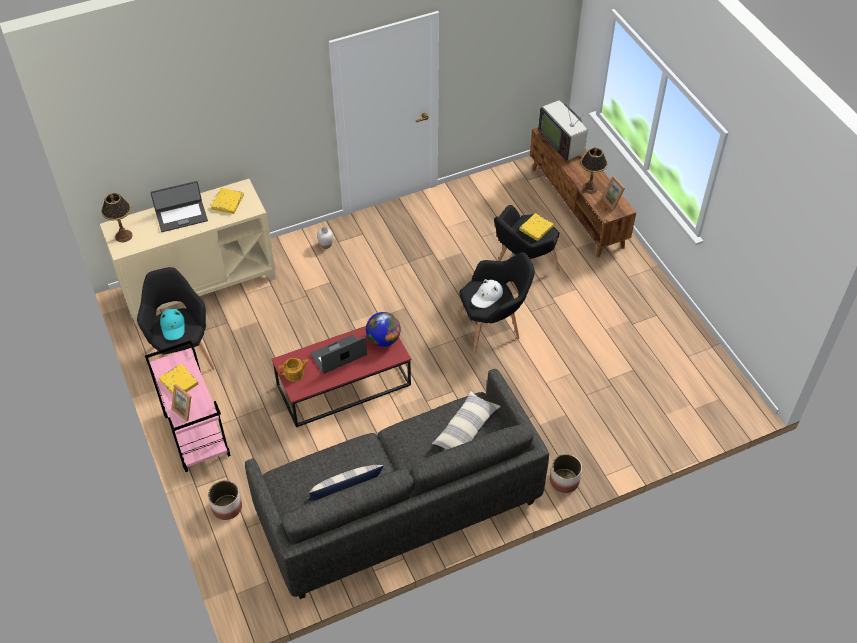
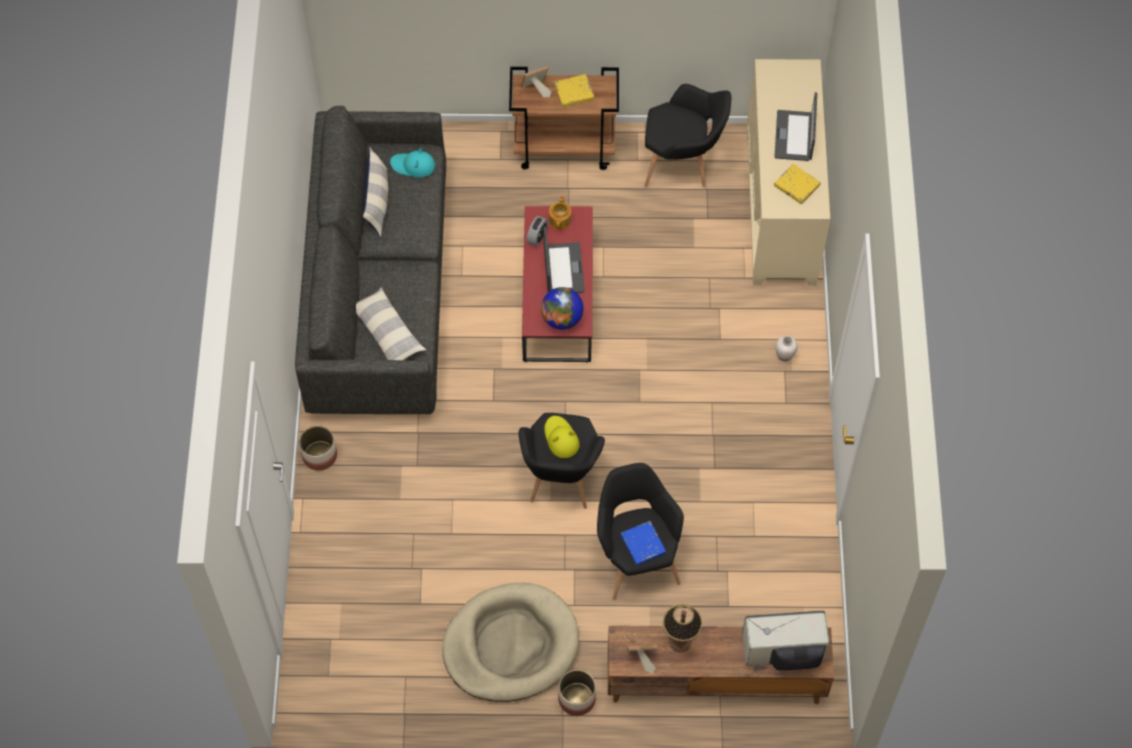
camera: 115 degrees right, 10 degrees up
(124, 236) = (789, 76): table lamp -> none
(173, 326) = (675, 124): turquoise hat -> turquoise hat (413, 166)
(196, 435) = (565, 147): pink cart -> brown cart
(226, 507) = (463, 149): planter -> planter (577, 698)
(317, 382) = (537, 237): none -> alarm clock
(487, 296) = (561, 438): white hat -> yellow hat
(536, 228) = (643, 544): yellow book -> blue book
(626, 310) = (510, 645): none -> beige dog bed

